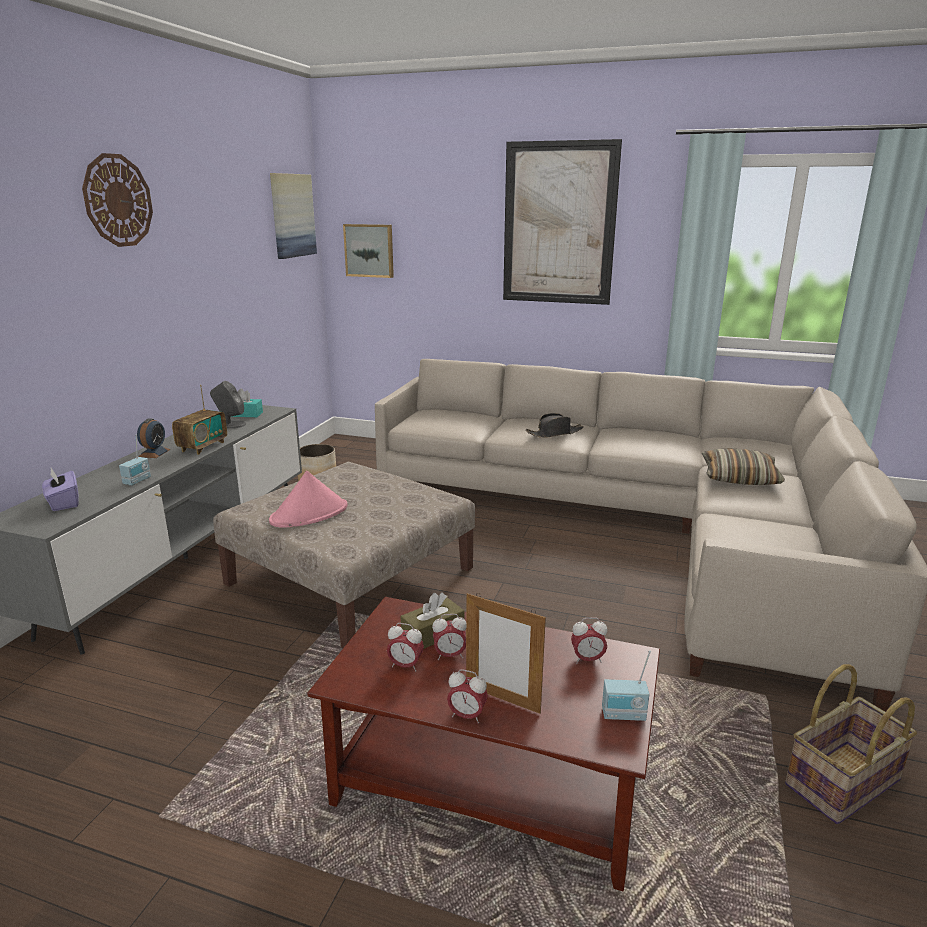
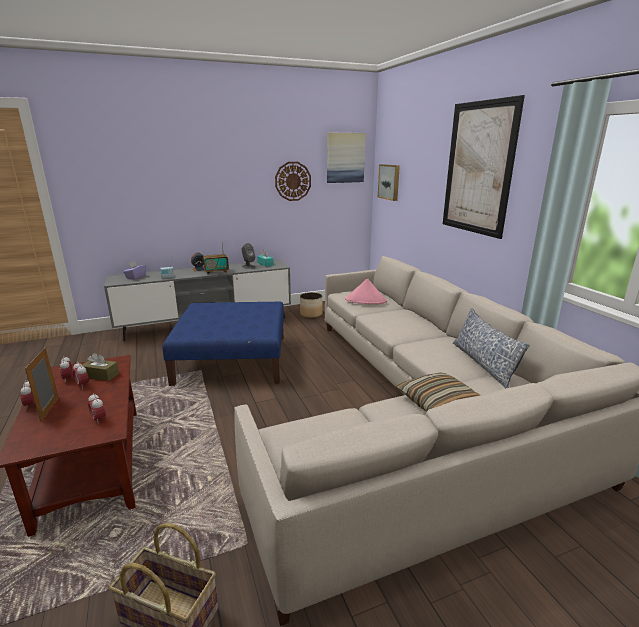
camera: 50 degrees right, 0 degrees up
(118, 200) = (205, 147): wall clock -> wall clock (293, 181)
(309, 514) = (206, 315): pink hat -> pink hat (365, 300)
(350, 577) = (232, 360): beige ottoman -> blue ottoman
(554, 433) = (398, 325): black hat -> none
(624, 715) = (46, 445): radio -> none
(686, 437) = (483, 363): none -> pillow

